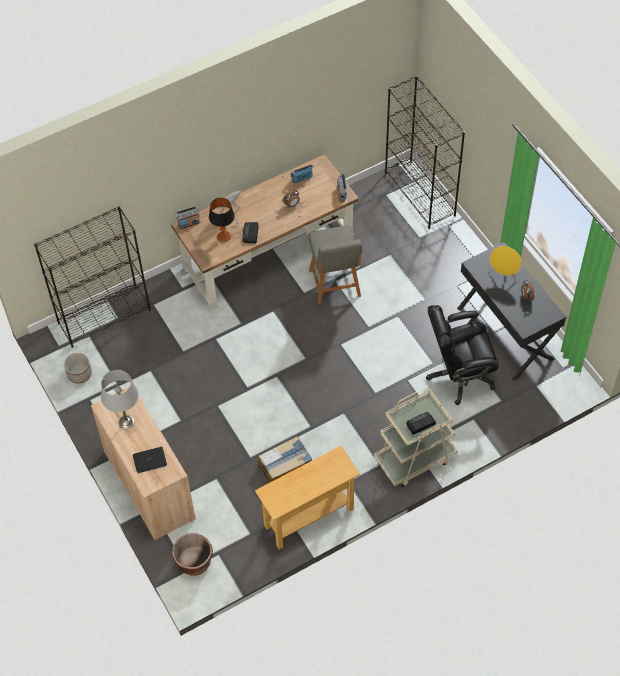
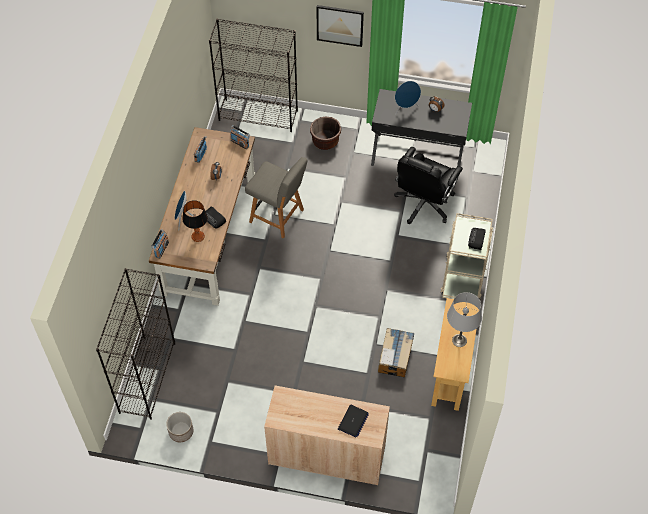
camera: 50 degrees left, 0 degrees up
(126, 422) = (304, 413): grey table lamp -> grey table lamp (459, 340)
(194, 562) = (419, 472): brown planter -> brown planter (325, 141)
(497, 154) = (340, 25): none -> picture
(503, 274) = (405, 108): yellow speaker -> blue speaker

